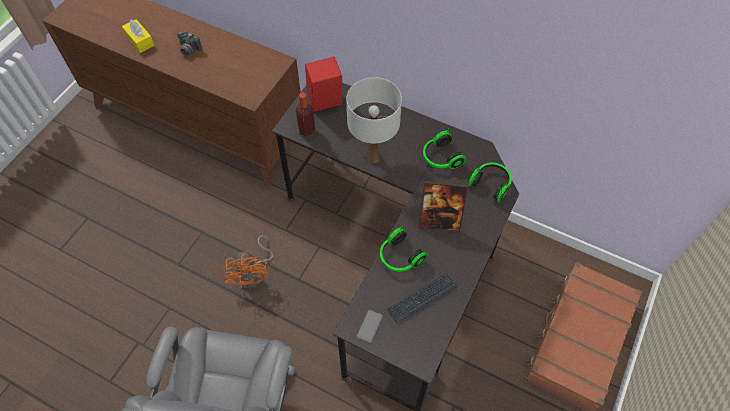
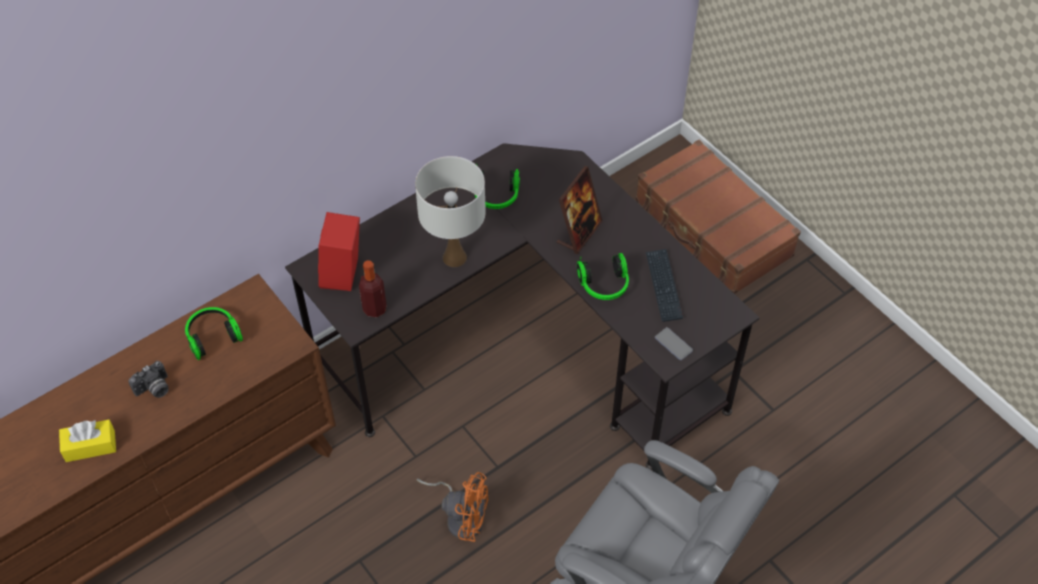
camera: 65 degrees left, 5 degrees down
(491, 184) = (557, 168): headphones -> headphones (212, 336)

